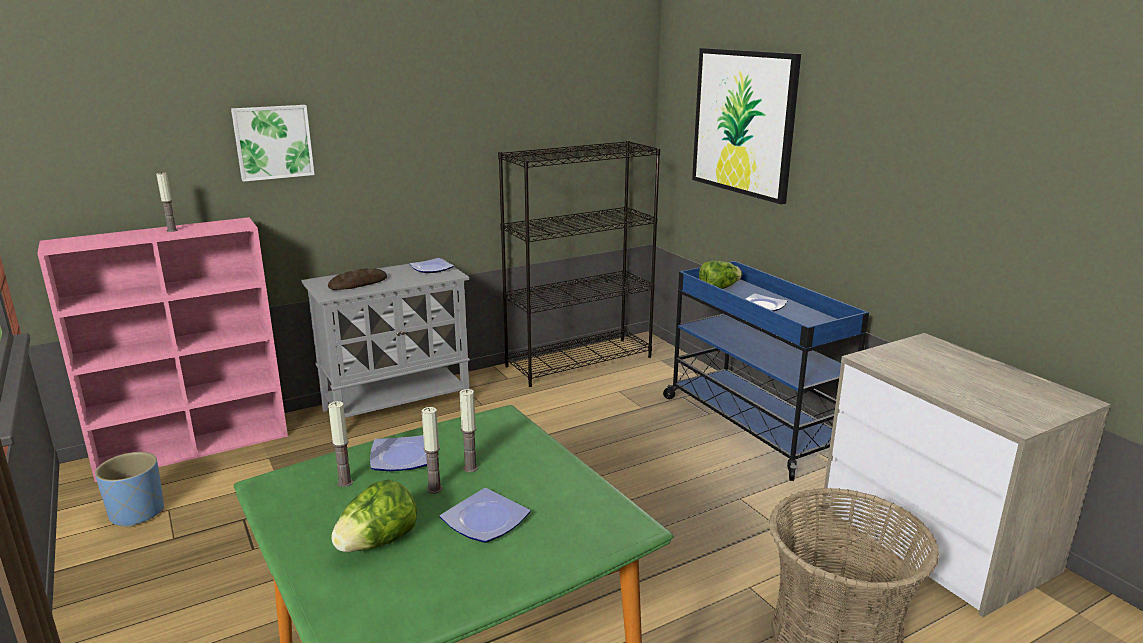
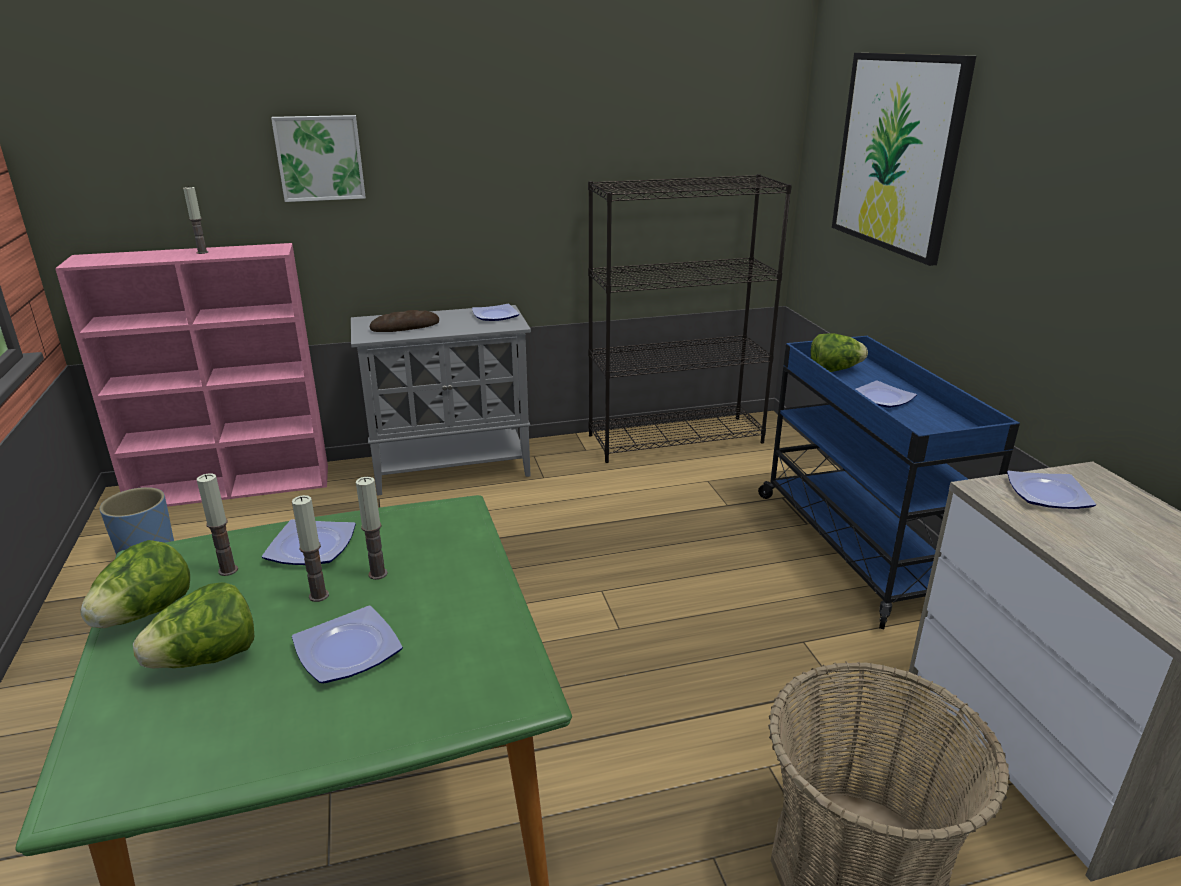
camera: 15 degrees right, 5 degrees up
(299, 522) = (145, 614): none -> lettuce
(906, 357) = (1047, 495): none -> plate

